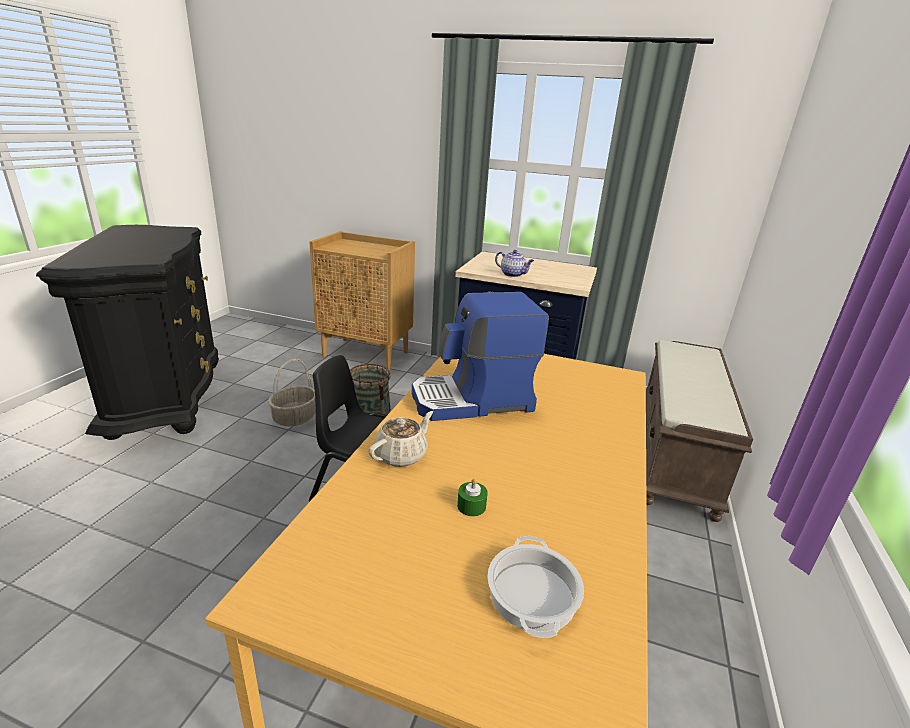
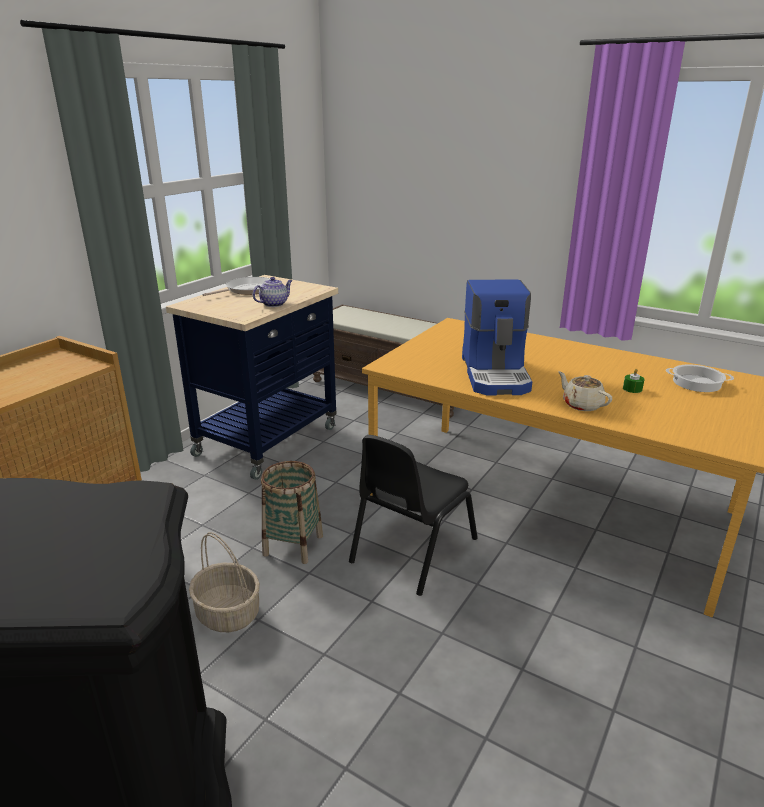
camera: 75 degrees left, 0 degrees up
(543, 265) = (247, 290): none -> frying pan

